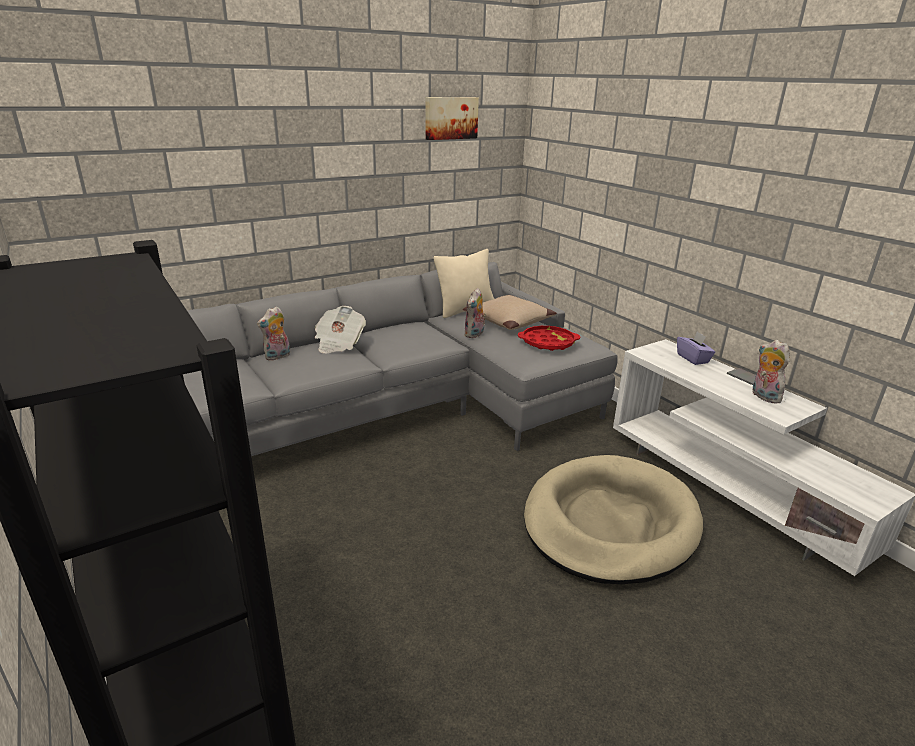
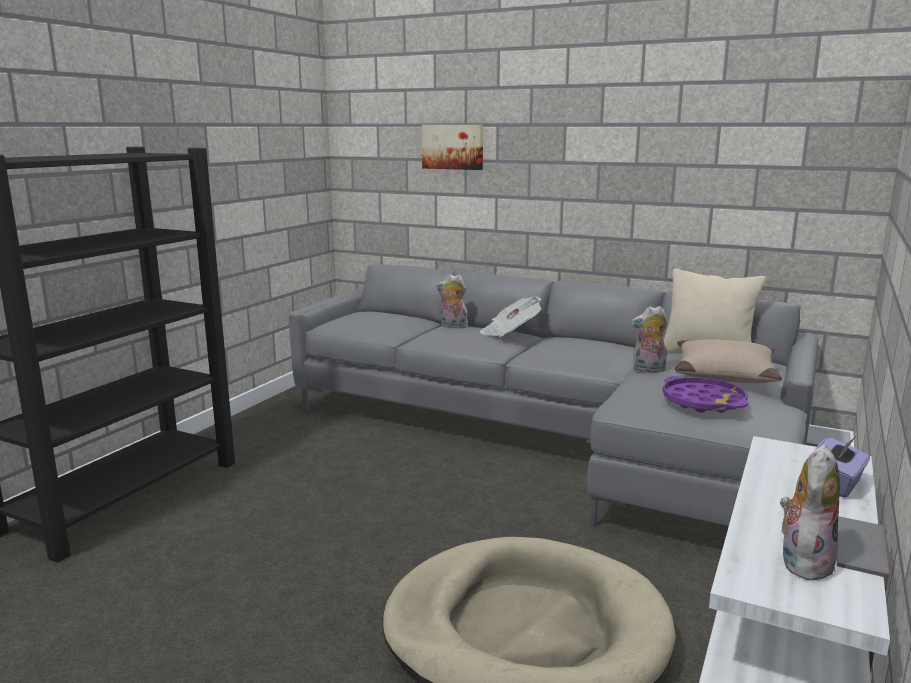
camera: 60 degrees right, 10 degrees down
(450, 118) = (754, 95): picture -> picture (453, 147)
(548, 342) = (703, 402): red tray -> purple tray

